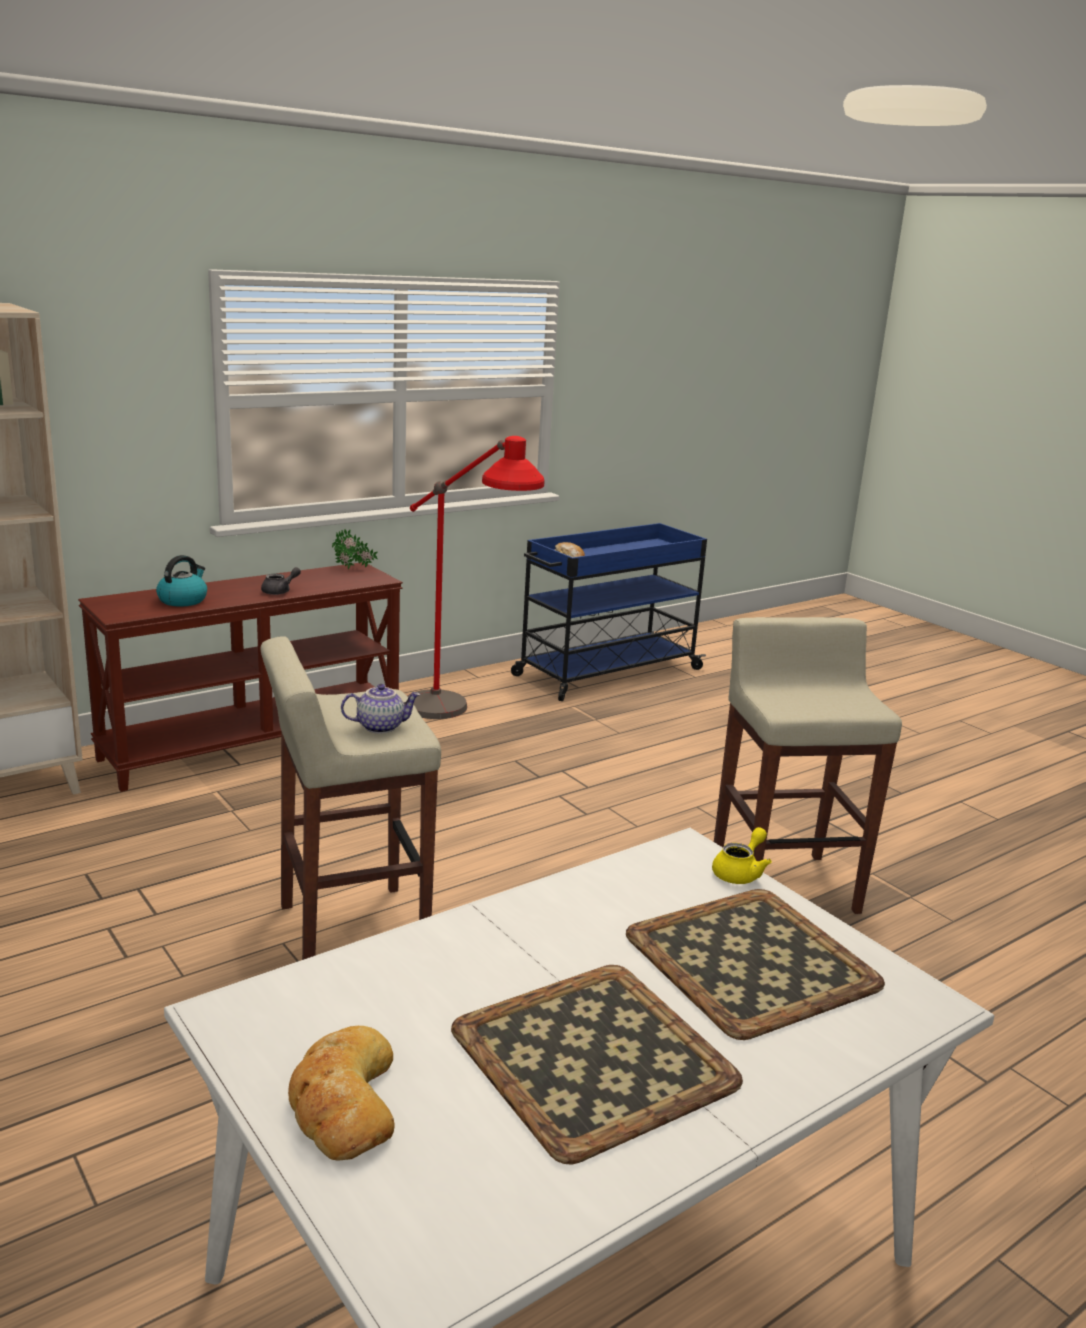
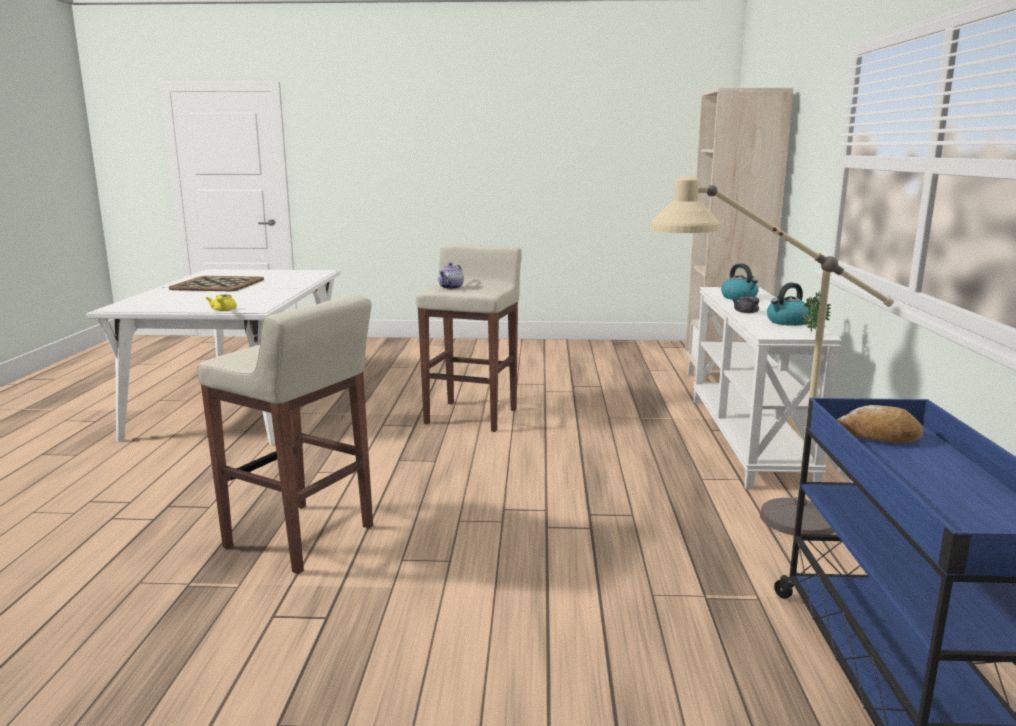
camera: 130 degrees right, 5 degrees down
(254, 742) = (749, 439): brown console table -> white console table
(313, 577) = (787, 322): none -> kettle
(343, 1102) = (268, 273): bread -> none
(460, 722) = (745, 518): red floor lamp -> beige floor lamp
(751, 962) = (191, 300): tray -> none

